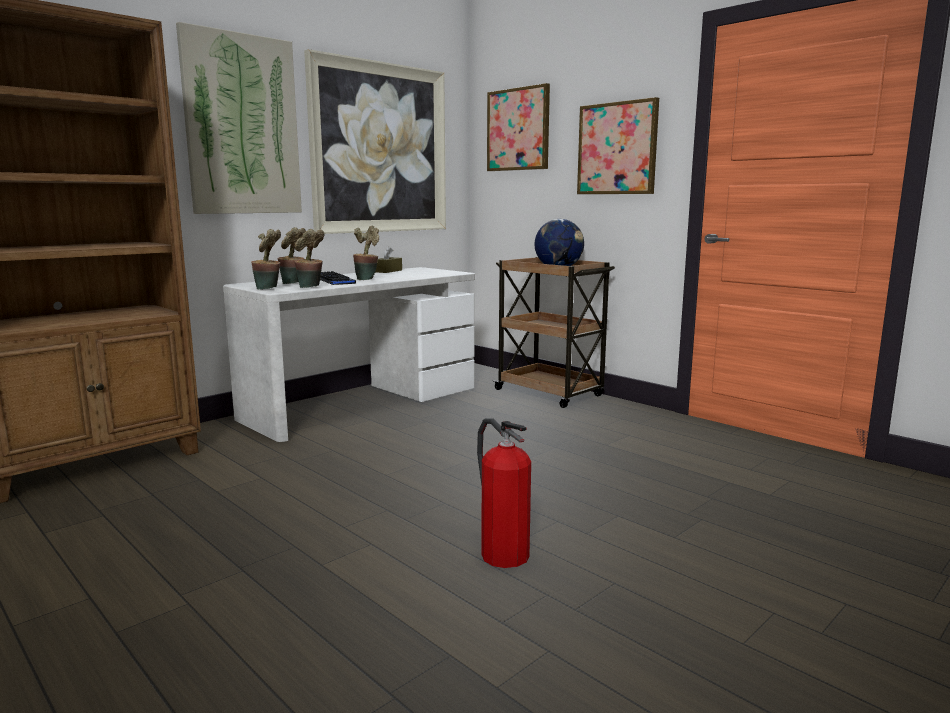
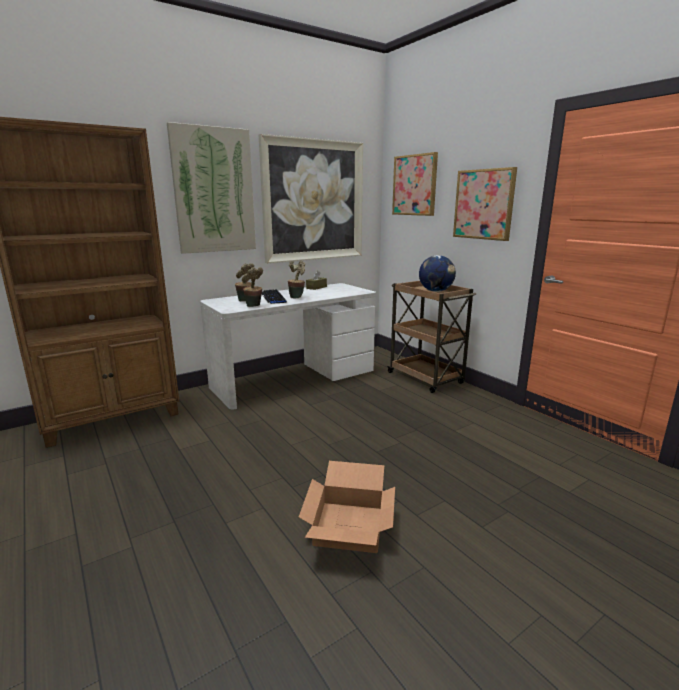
camera: 10 degrees right, 5 degrees up
(268, 288) = (226, 306): potted plant -> none
(502, 553) = (350, 527): fire extinguisher -> cardboard box

